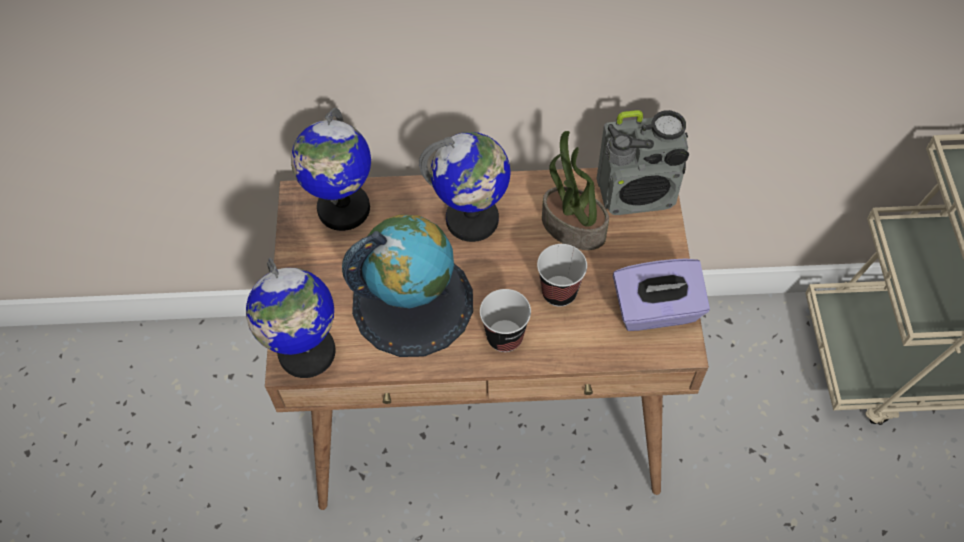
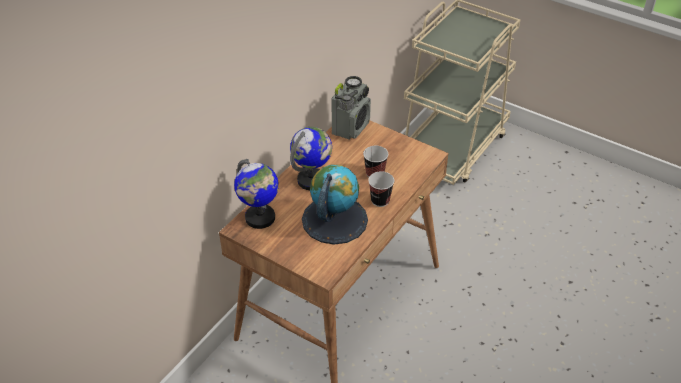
camera: 55 degrees left, 15 degrees down
(306, 353) = (325, 267): globe -> none
(572, 228) = (348, 154): potted plant -> none
(656, 310) = (410, 152): purple tissue box -> none

